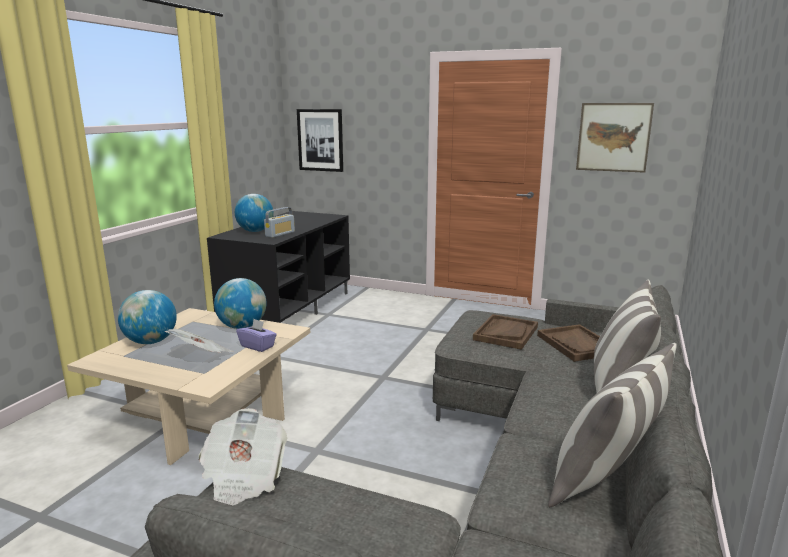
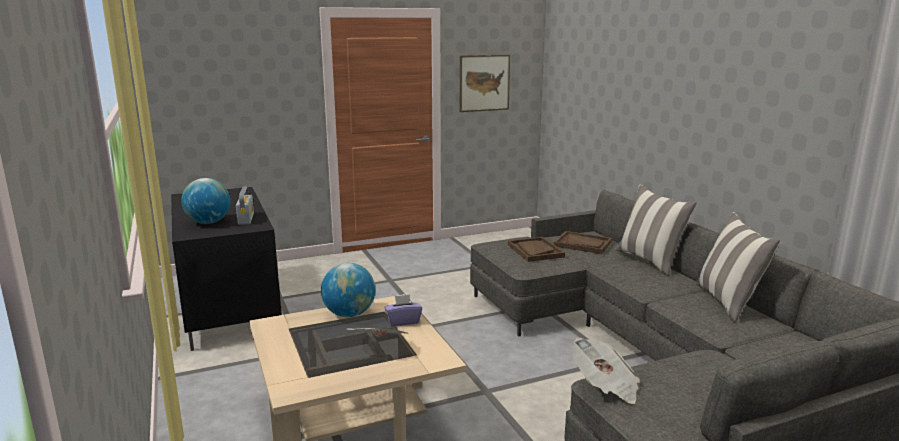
camera: 45 degrees left, 0 degrees up
(151, 342) = (300, 357): globe -> none
(320, 140) = (190, 105): picture -> none

